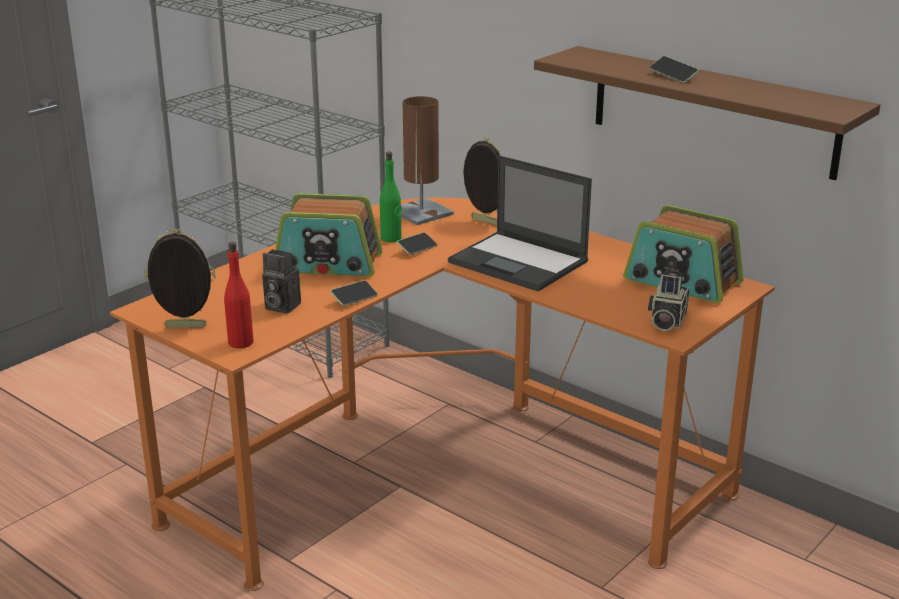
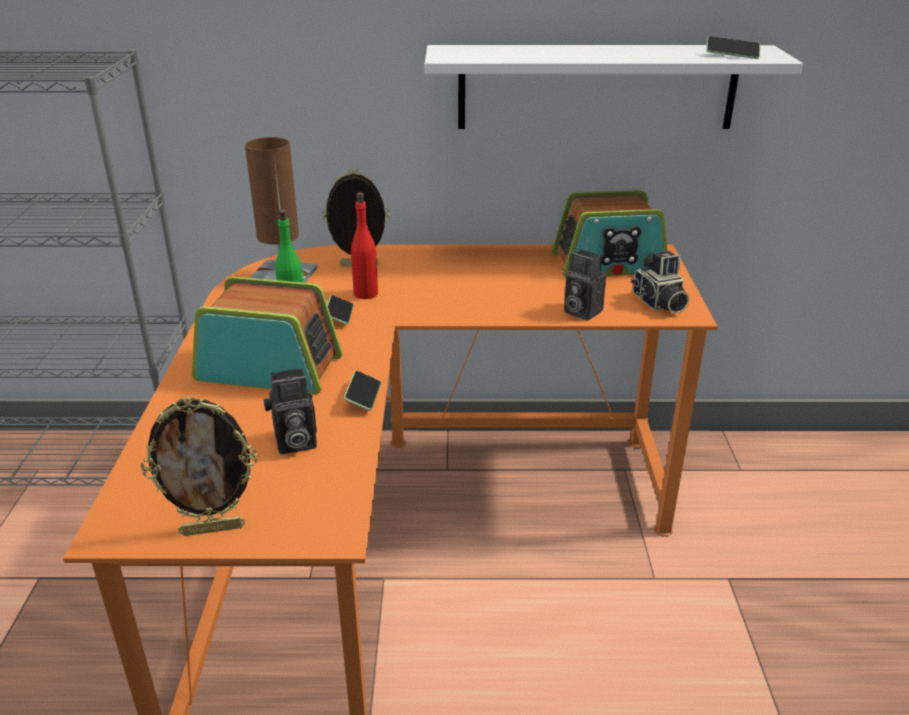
camera: 40 degrees left, 5 degrees up
(185, 327) = (213, 528): picture frame -> picture frame turned 150 degrees counterclockwise
(241, 342) = (317, 513): red bottle -> red bottle (365, 293)
(328, 264) = (269, 368): radio -> radio turned 135 degrees counterclockwise
(519, 262) = (456, 294): laptop -> none
(591, 304) = (580, 311): none -> camera
(673, 76) = (581, 53): phone -> phone (731, 55)
(712, 111) = (597, 87): brown shelf -> white shelf

